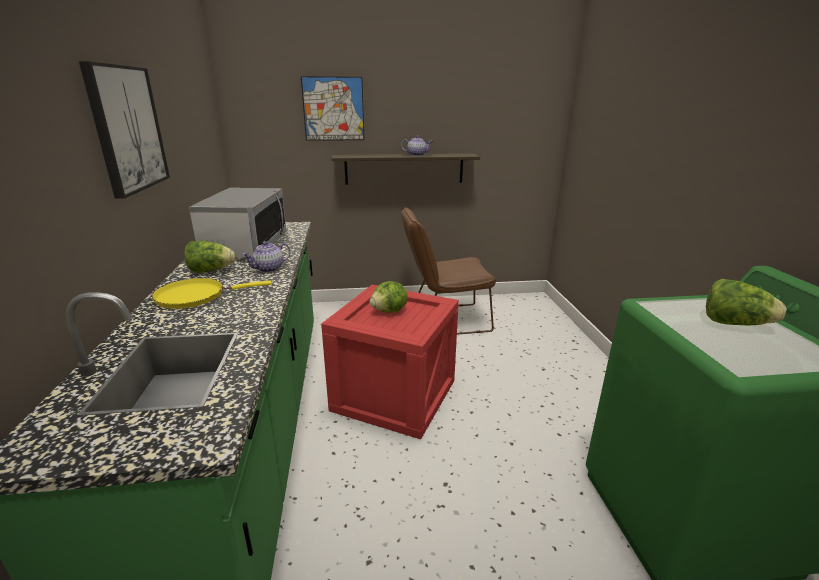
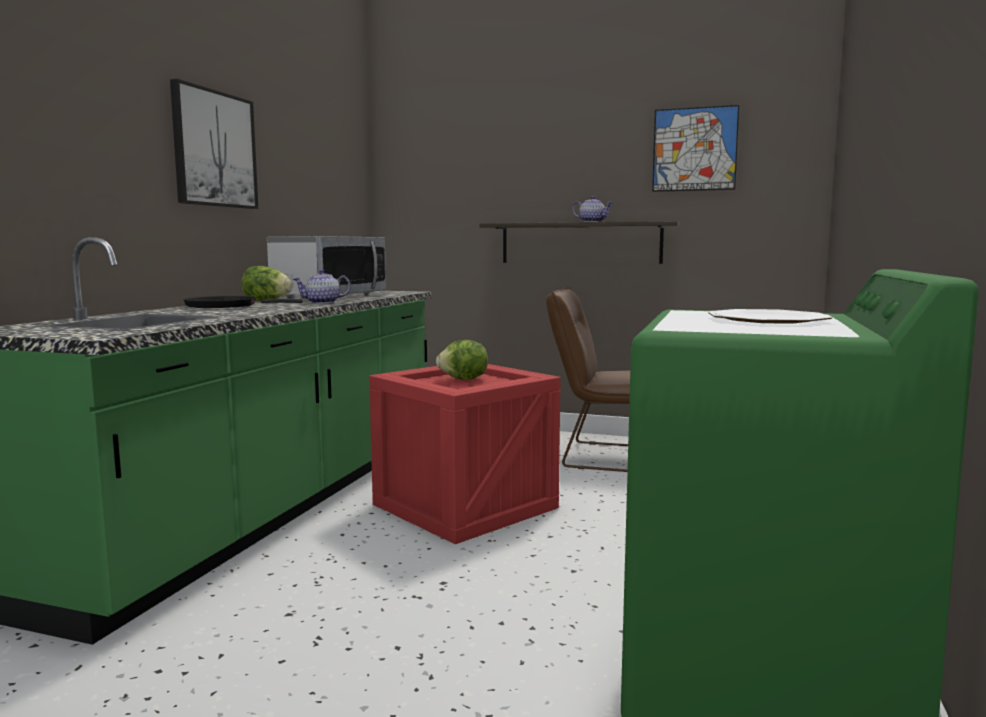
camera: 25 degrees right, 15 degrees down
(195, 296) = (226, 306): yellow frying pan -> black frying pan
(333, 109) = (494, 168): picture -> picture (694, 149)
(734, 323) = (767, 319): lettuce -> plate

